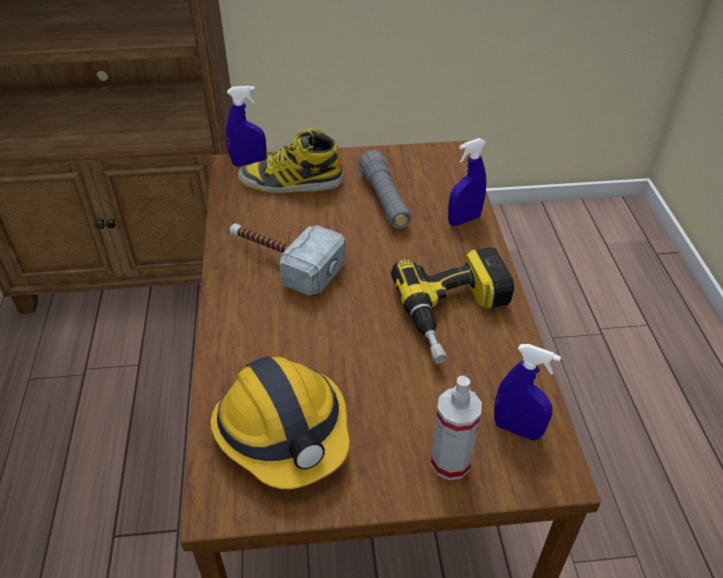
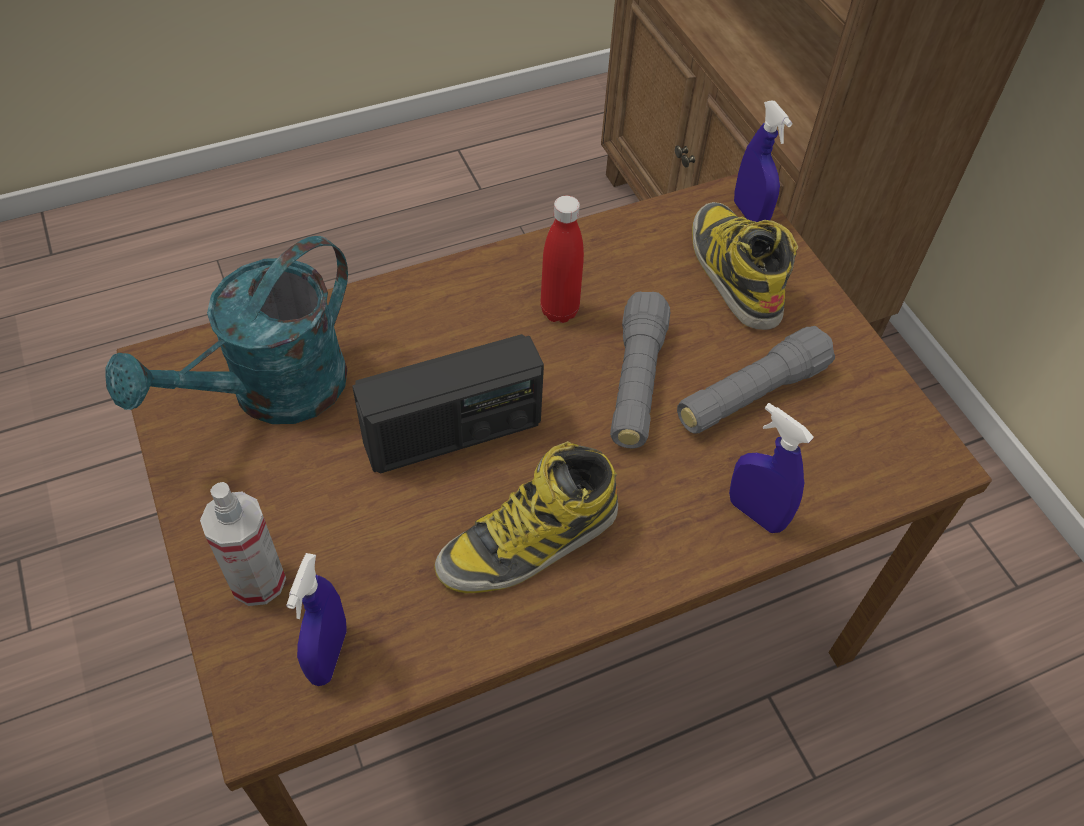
camera: 70 degrees right, 10 degrees up
(282, 261) = (559, 311): hammer -> red bottle
(284, 431) = (271, 394): hard hat -> turquoise watering can
(356, 242) = (636, 382): none -> grey flashlight
(362, 333) = (453, 433): none -> radio
(457, 314) = (529, 542): power drill -> boot

